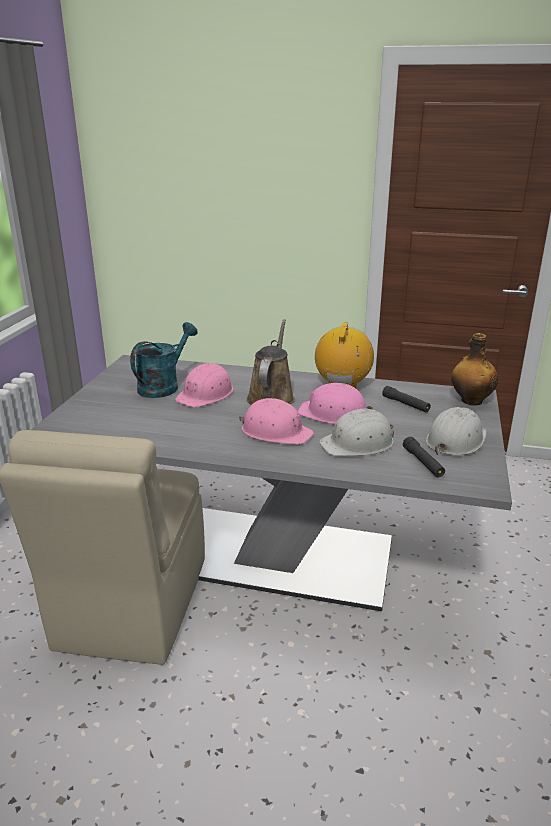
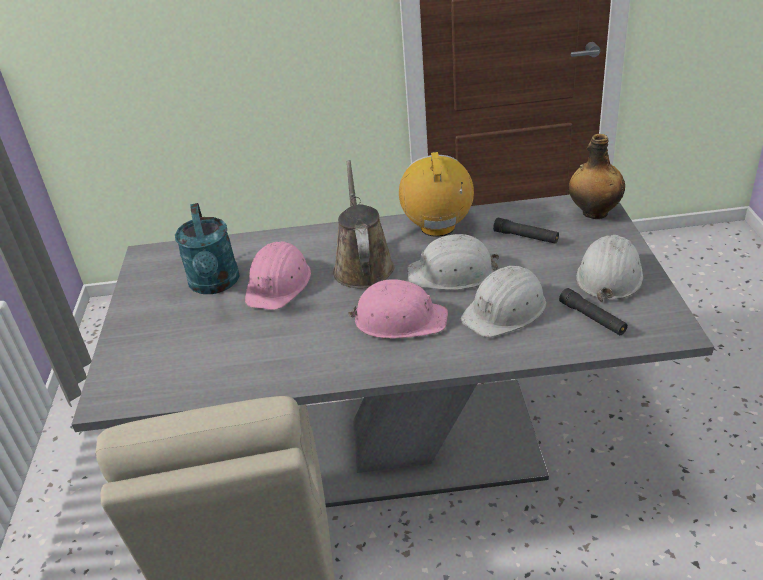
camera: 15 degrees left, 10 degrees up
(163, 386) = (215, 284): turquoise watering can -> turquoise watering can turned 150 degrees clockwise
(334, 414) = (452, 273): pink hard hat -> white hard hat

